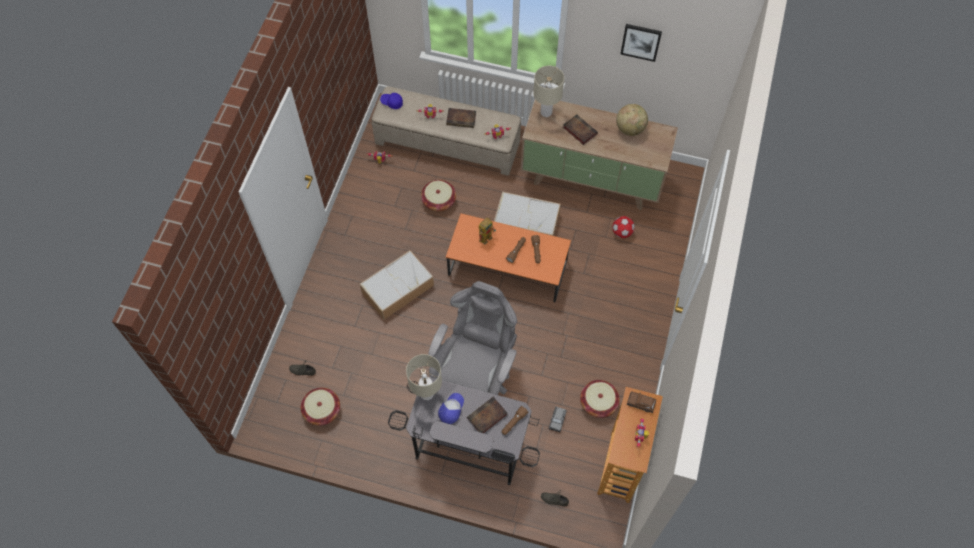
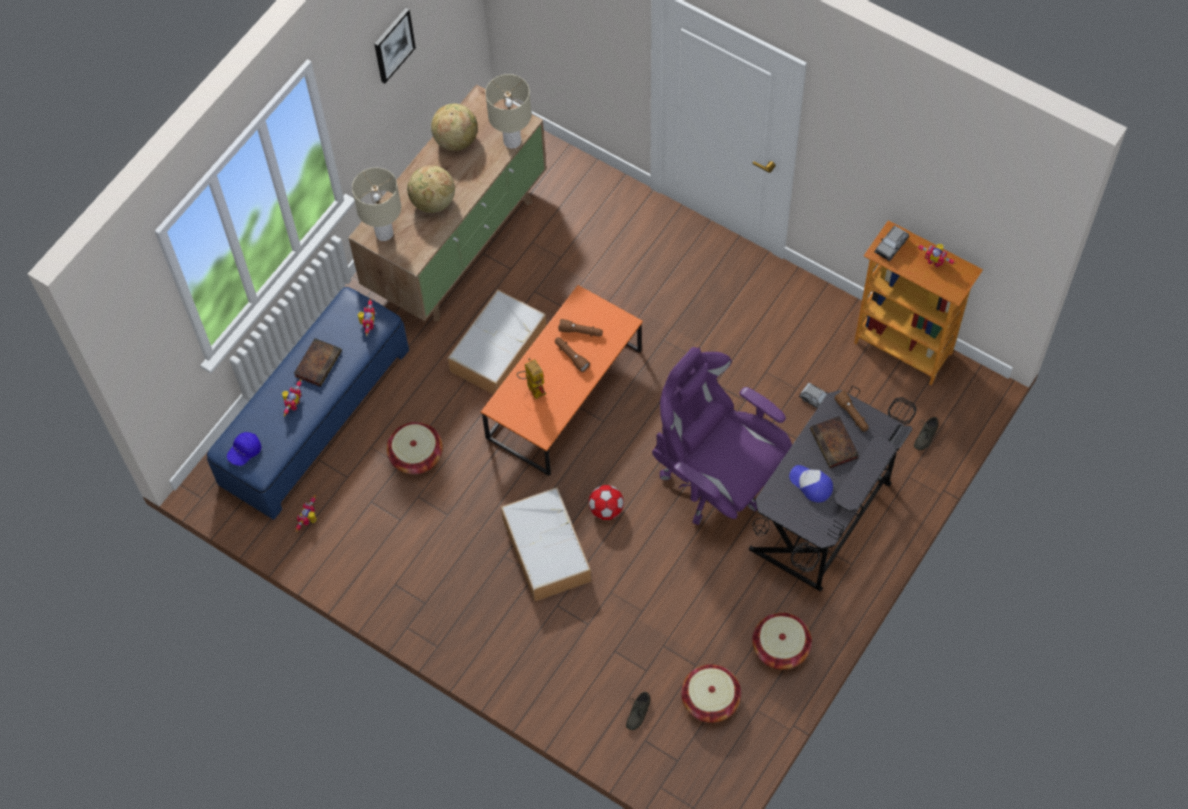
camera: 70 degrees left, 0 degrees up
(427, 393) = (779, 509): beige table lamp -> beige table lamp (512, 141)
(448, 142) = (315, 415): beige bench -> blue bench
(475, 375) = (720, 483): grey office chair -> purple office chair
(579, 130) = (433, 202): book -> globe
(598, 403) = (806, 344): basket -> basket (781, 647)
(622, 232) = (560, 236): football -> football (606, 509)
(641, 403) = (891, 246): brown toy car -> grey toy car

